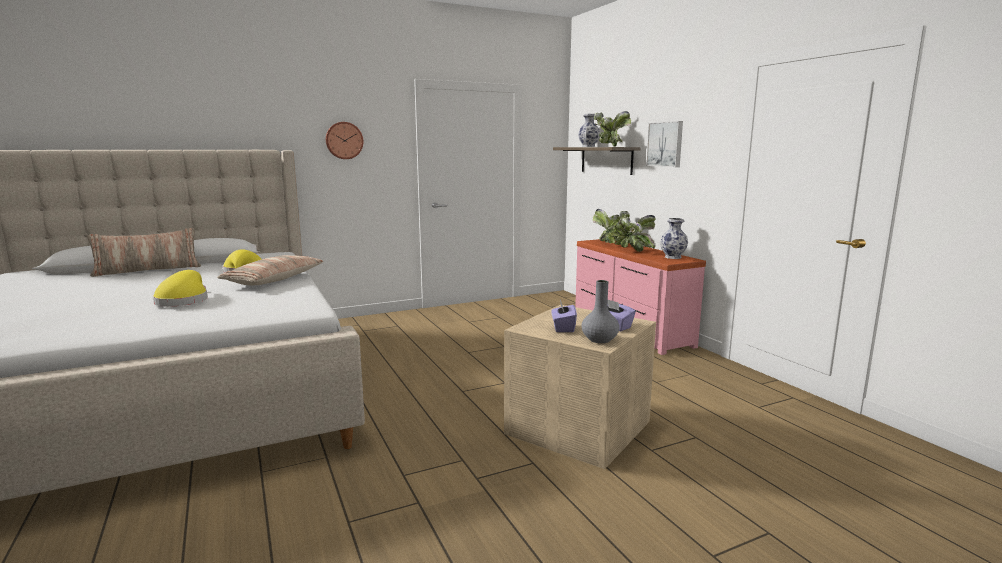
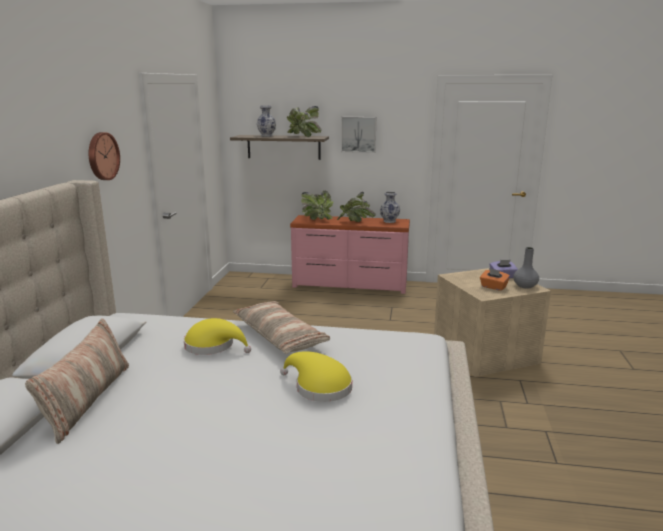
camera: 55 degrees left, 5 degrees up
(563, 328) = (493, 287): purple tissue box -> orange tissue box

